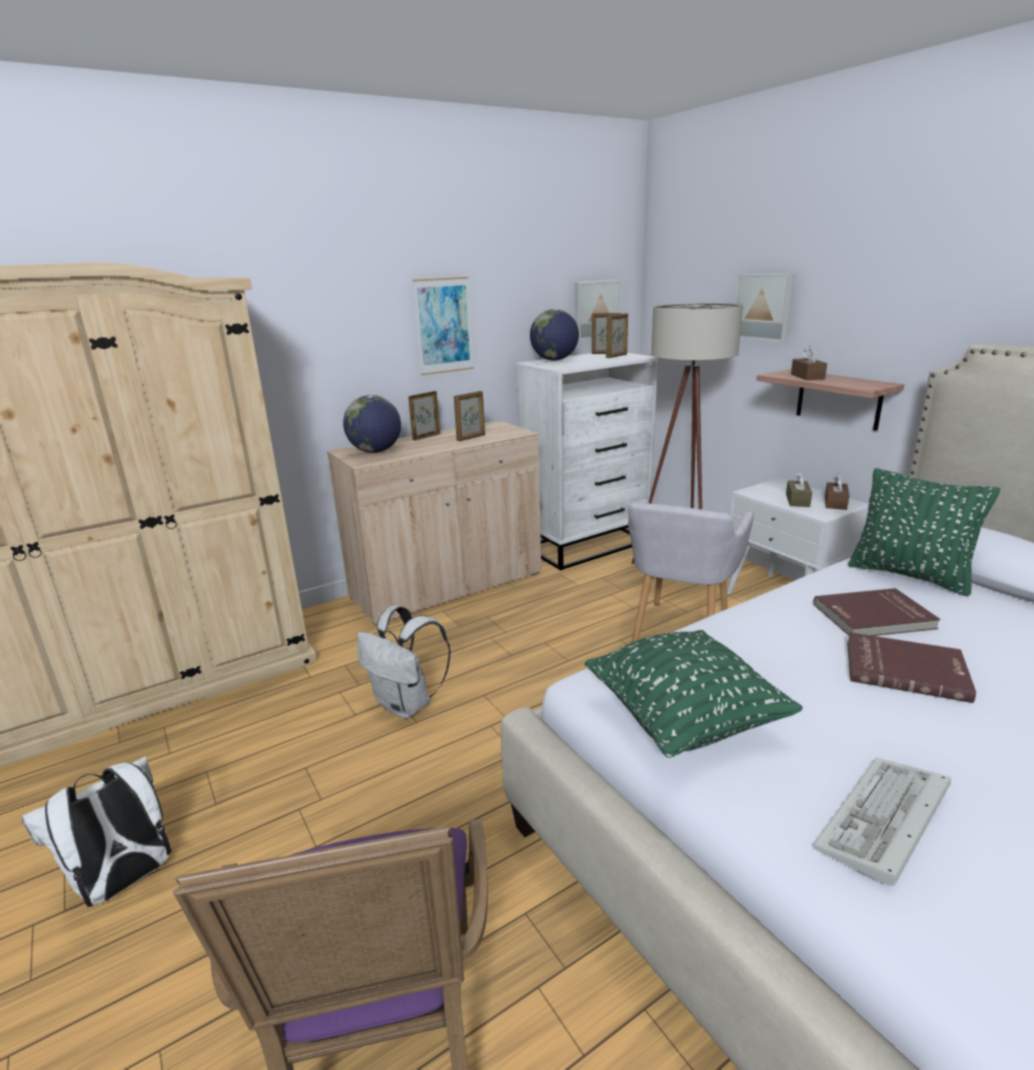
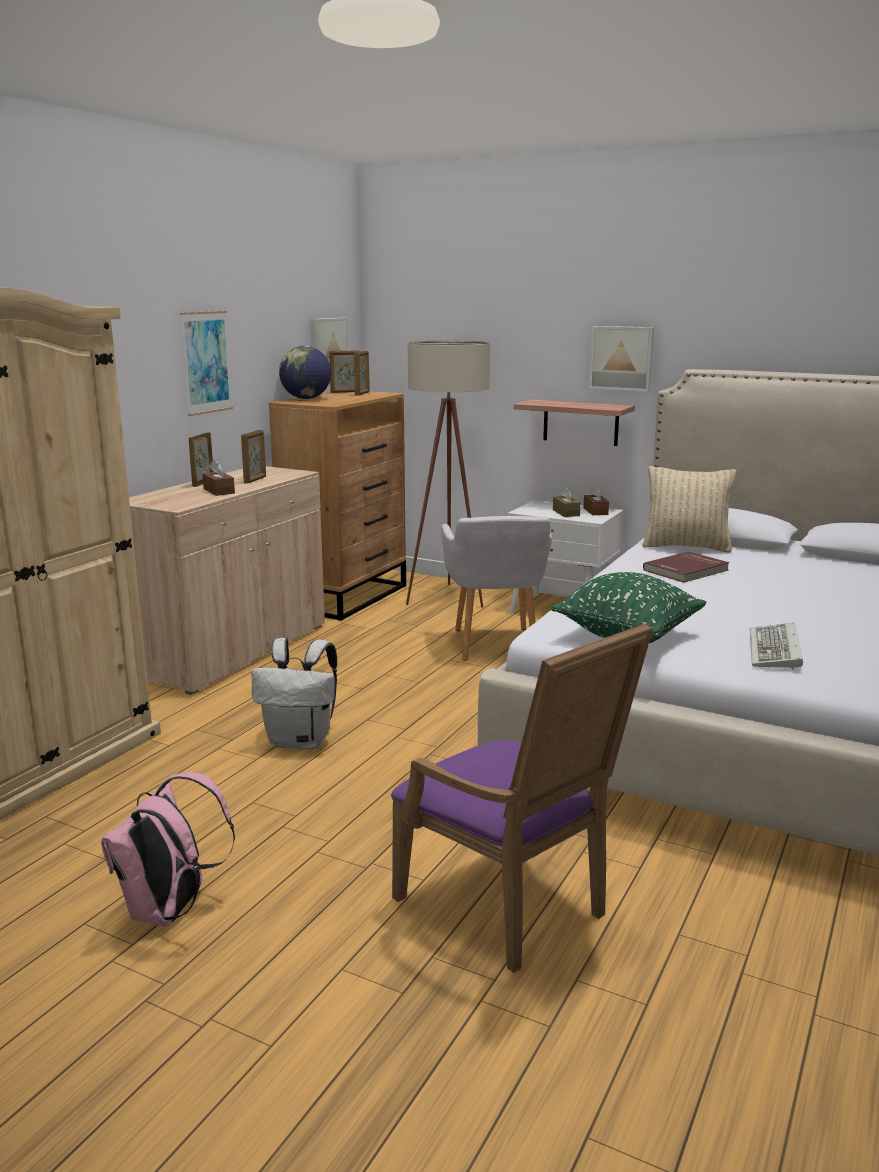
camera: 30 degrees left, 5 degrees down
(125, 881) = (170, 911): white backpack -> pink backpack
(375, 451) = (170, 498): globe -> none
(587, 544) = (346, 596): white dresser -> brown dresser
(764, 307) = (502, 344): picture -> picture (622, 358)
(807, 376) = (557, 403): brown tissue box -> brown tissue box (219, 491)
(905, 669) = (728, 591): red book -> none
(909, 575) = (686, 547): green pillow -> beige pillow

